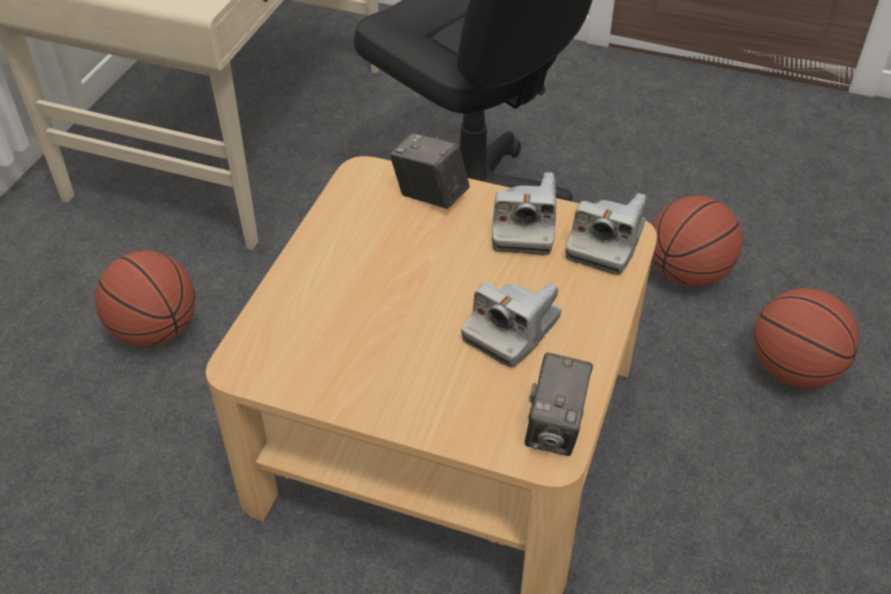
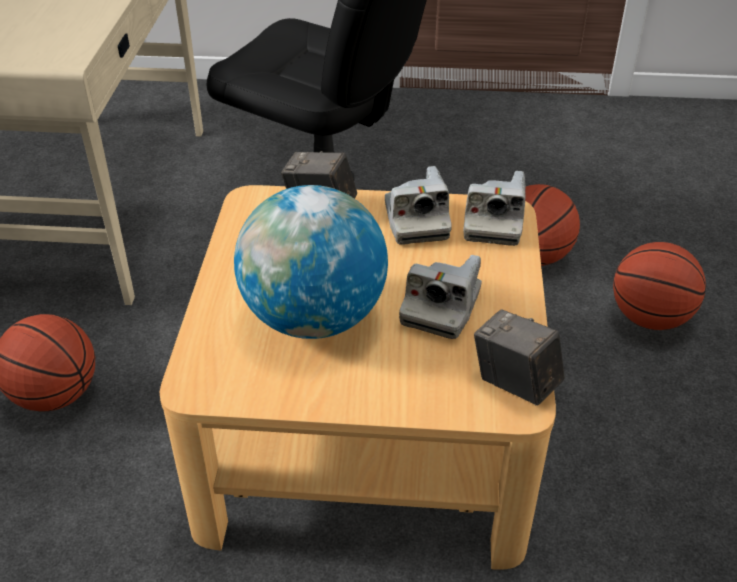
camera: 15 degrees left, 5 degrees down
(379, 316) = (313, 318): none -> globe
(555, 429) = (515, 383): camera -> camera turned 135 degrees clockwise

